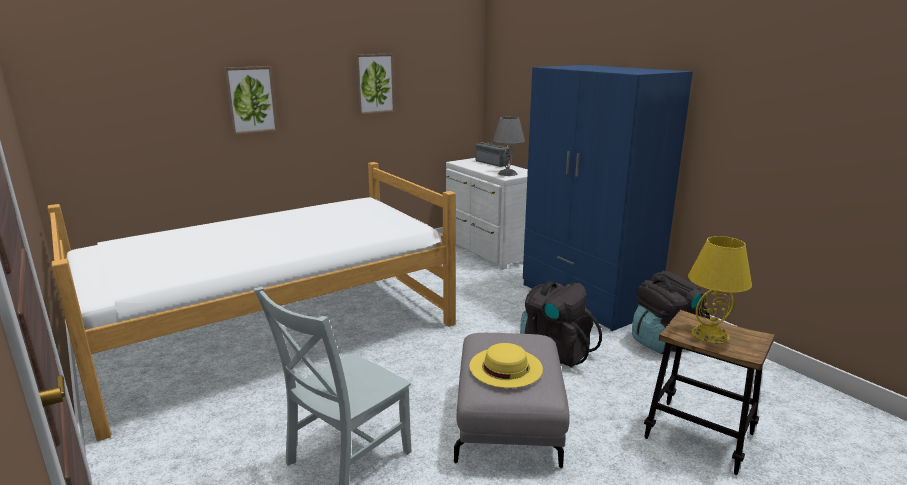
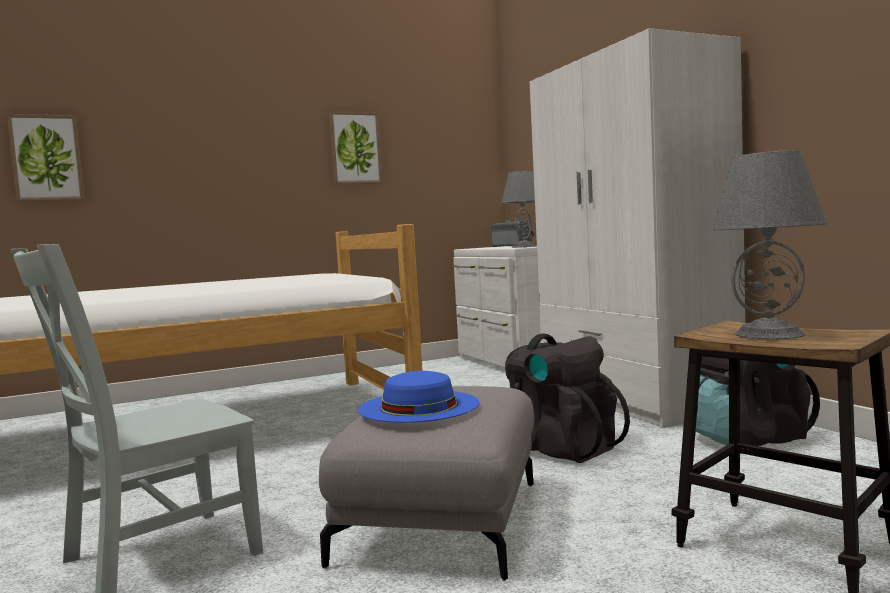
camera: 10 degrees right, 15 degrees down
(251, 100) = (195, 159): picture -> picture (47, 158)
(505, 367) = (418, 406): yellow hat -> blue hat
(587, 298) = (635, 399): blue wardrobe -> white wardrobe
(710, 334) = (769, 334): yellow table lamp -> grey table lamp

